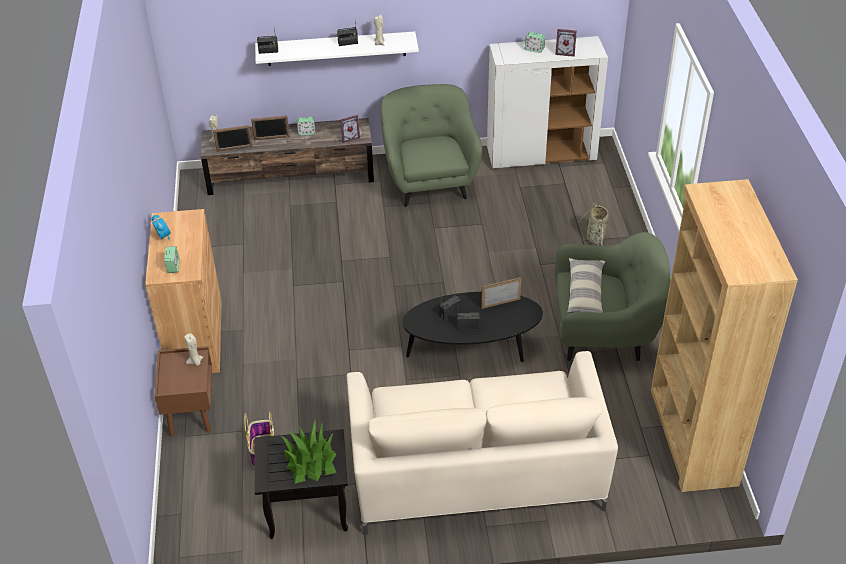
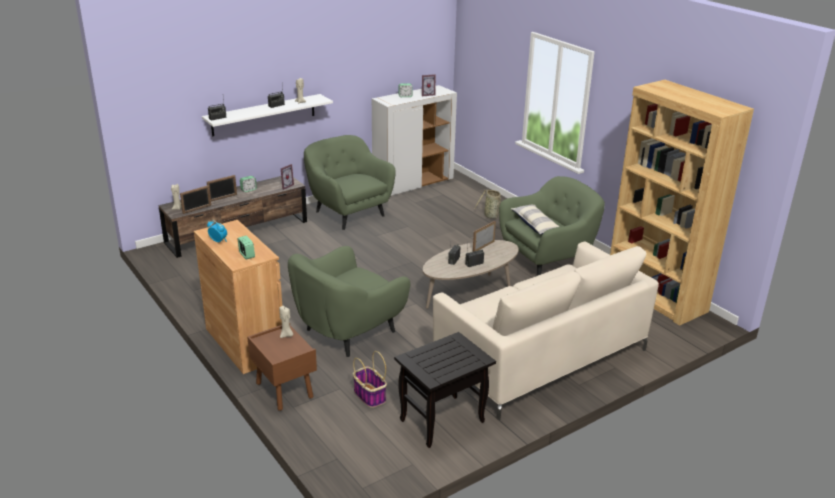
camera: 30 degrees left, 15 degrees down
(302, 359) = (348, 332): none -> green armchair
(311, 462) = (454, 357): potted plant -> none
(472, 351) = (469, 293): black coffee table -> beige coffee table

